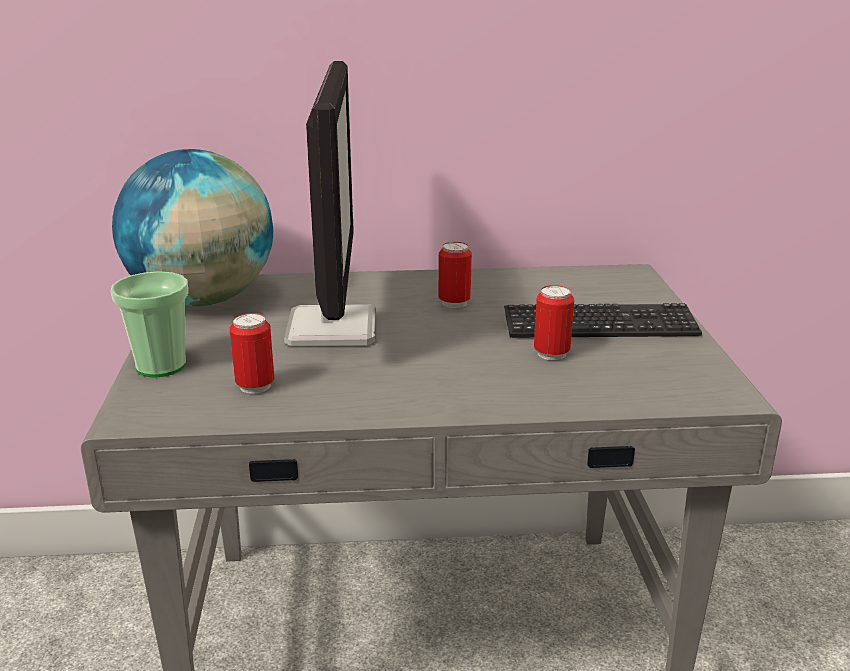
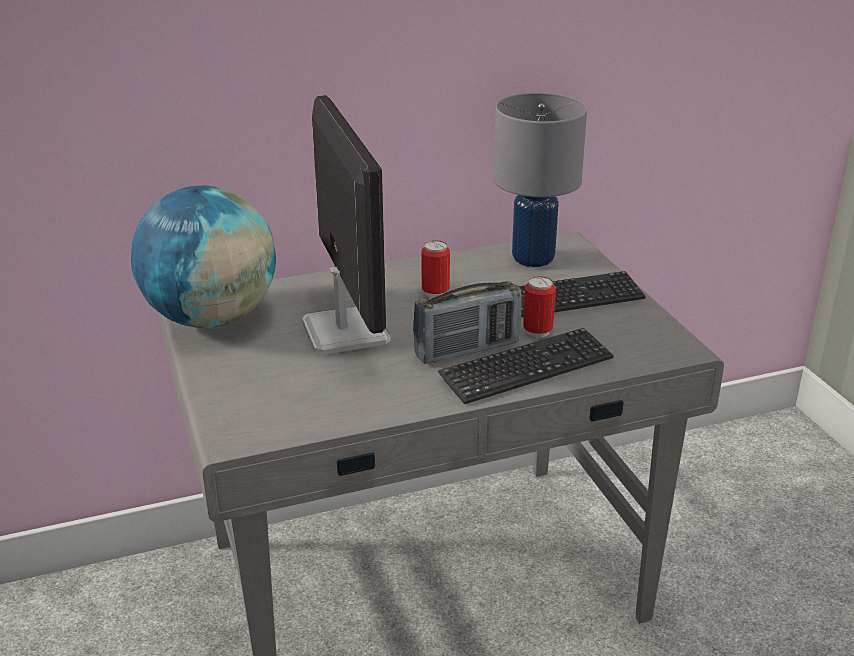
camera: 15 degrees left, 5 degrees up
(161, 366) = (222, 389): cup -> none
(255, 386) = (316, 396): can -> none
(457, 362) = (467, 350): none -> radio
(517, 390) = (526, 368): none -> keyboard
(582, 283) = (532, 258): none -> grey table lamp

